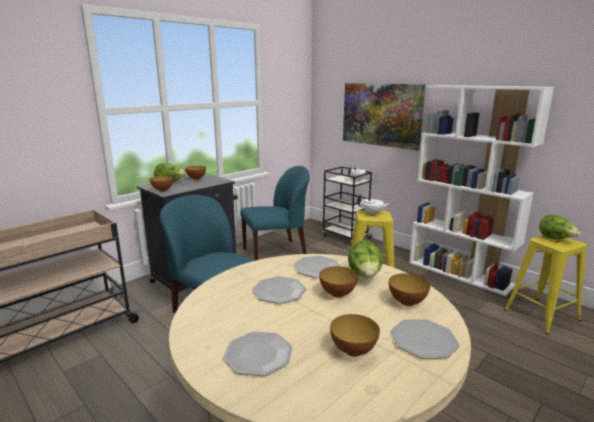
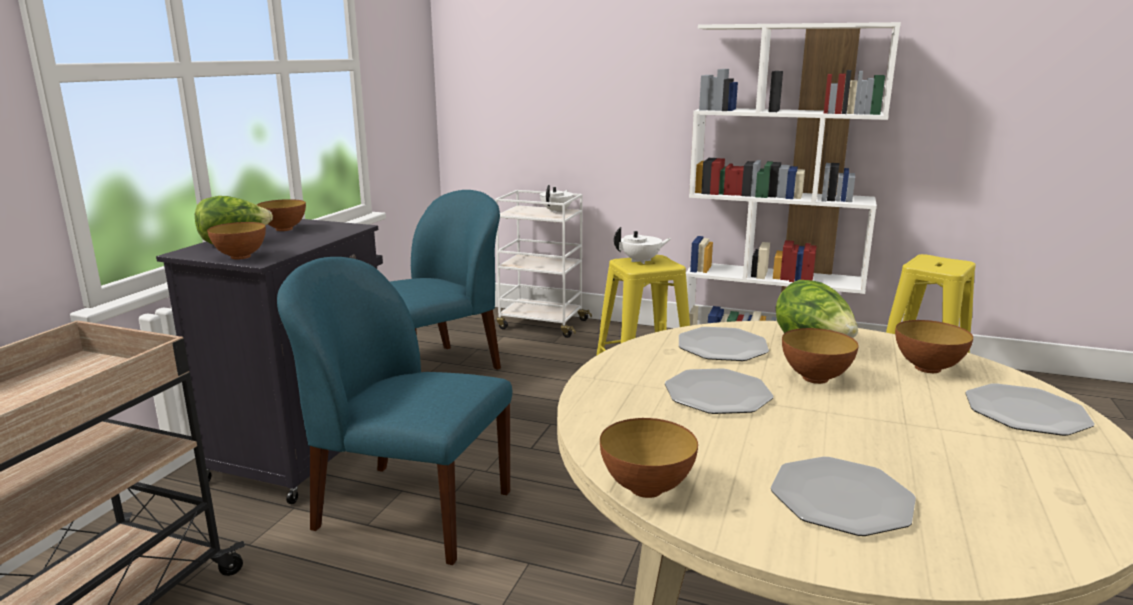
camera: 25 degrees left, 0 degrees up
(345, 237) = (541, 324): black cart -> white cart
(353, 351) = (965, 452): bowl -> bowl (646, 488)
(381, 115) = (593, 85): picture -> none
(555, 239) = (933, 261): lettuce -> none

